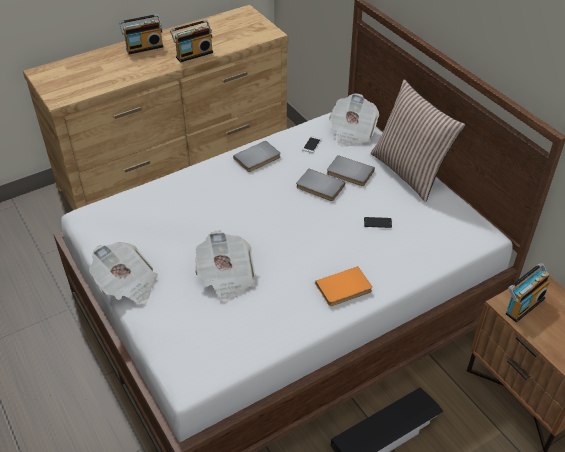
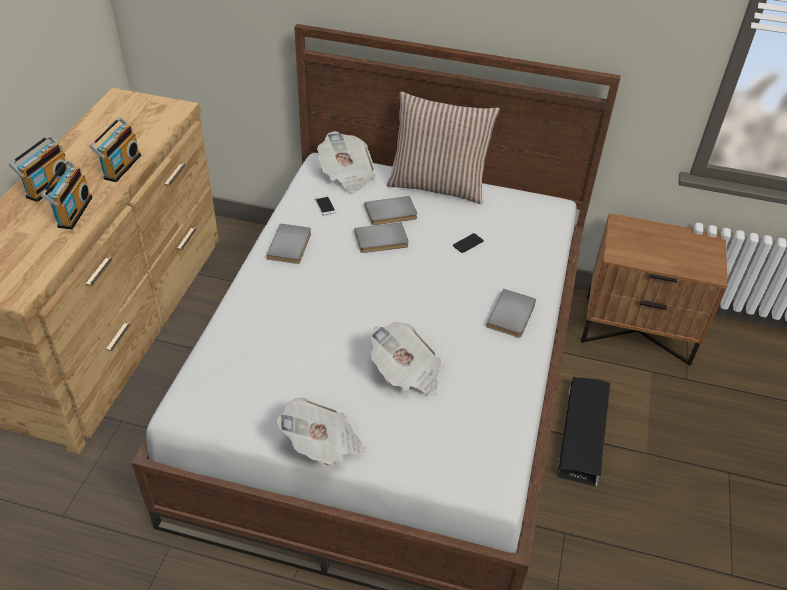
camera: 45 degrees left, 0 degrees up
(344, 289) = (513, 315): orange book -> grey book
(523, 305) = (628, 247): radio -> radio (72, 212)

